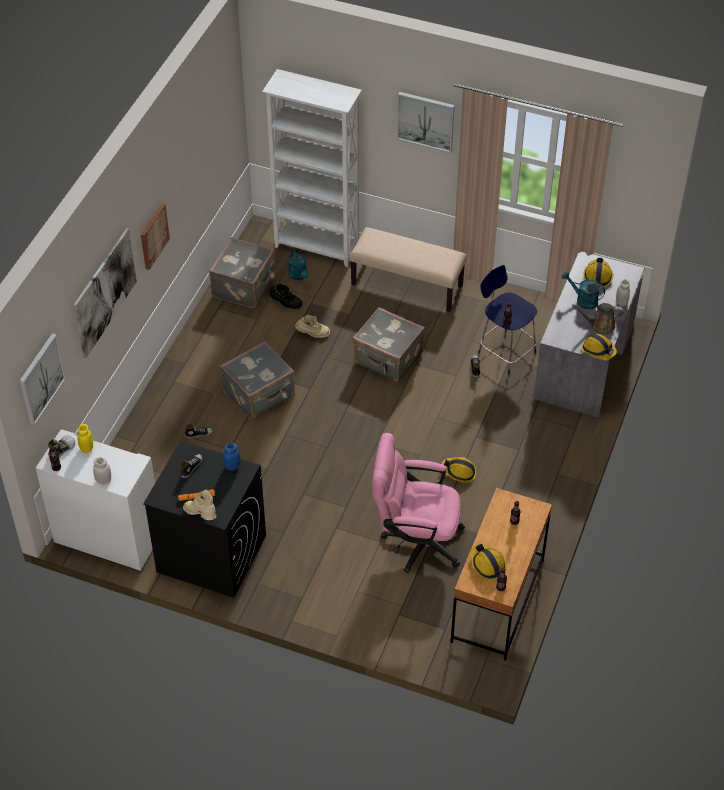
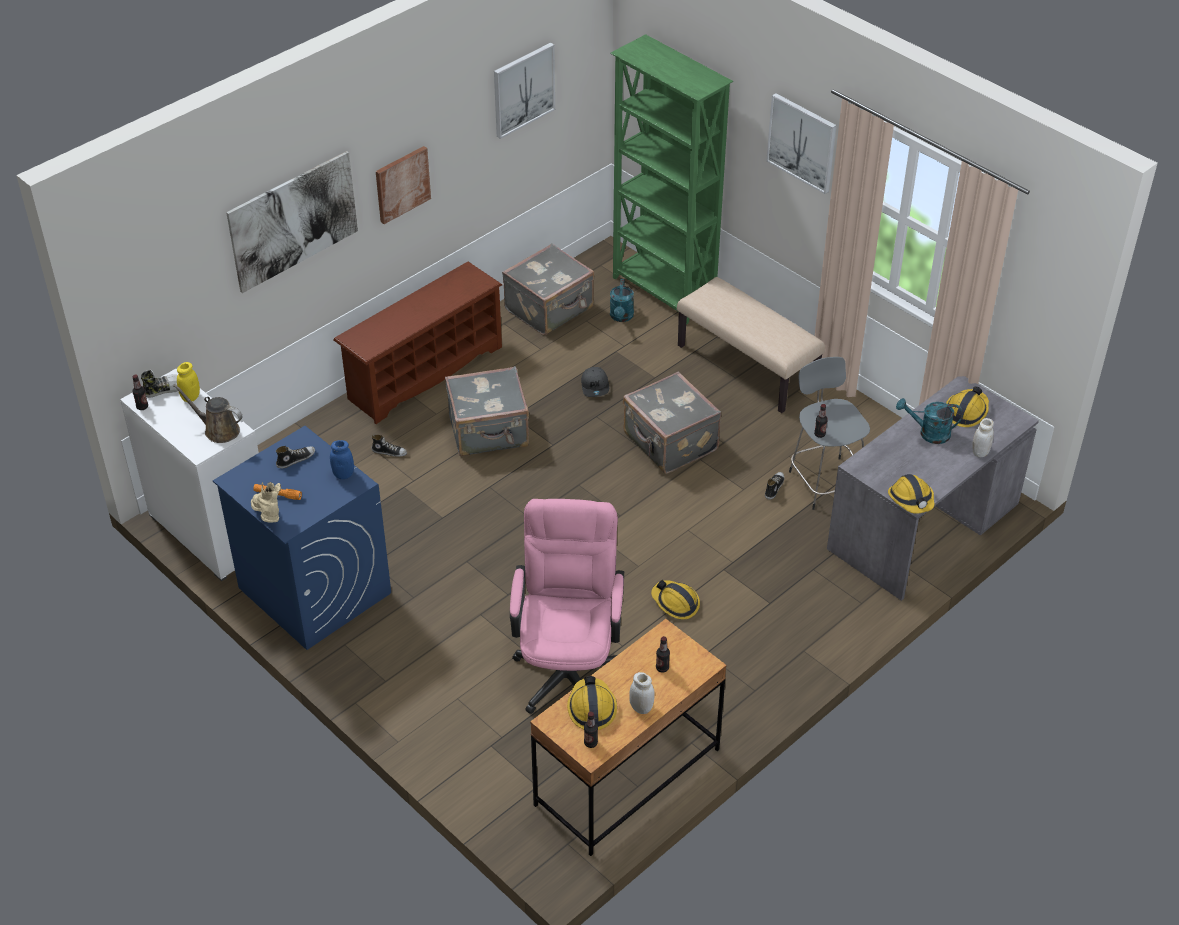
camera: 25 degrees right, 5 degrees down
(41, 378) = (149, 286): picture -> picture (523, 89)
(103, 481) = (183, 438): white jar -> white jar (641, 707)
(185, 365) = (424, 372): none -> brown shoe rack
(210, 554) = (313, 590): black washing machine -> blue washing machine
(285, 304) = (585, 343): black boot -> none
(312, 334) = (595, 386): beige boot -> grey cap
(317, 247) = (663, 292): white bookcase -> green bookcase
(415, 541) = (568, 665): pink office chair -> pink office chair turned 60 degrees clockwise
(505, 351) = (825, 481): blue stool -> grey stool
(583, 300) = (928, 433): turquoise watering can -> turquoise watering can turned 45 degrees counterclockwise
(600, 325) = (932, 471): brown watering can -> brown watering can (218, 430)

